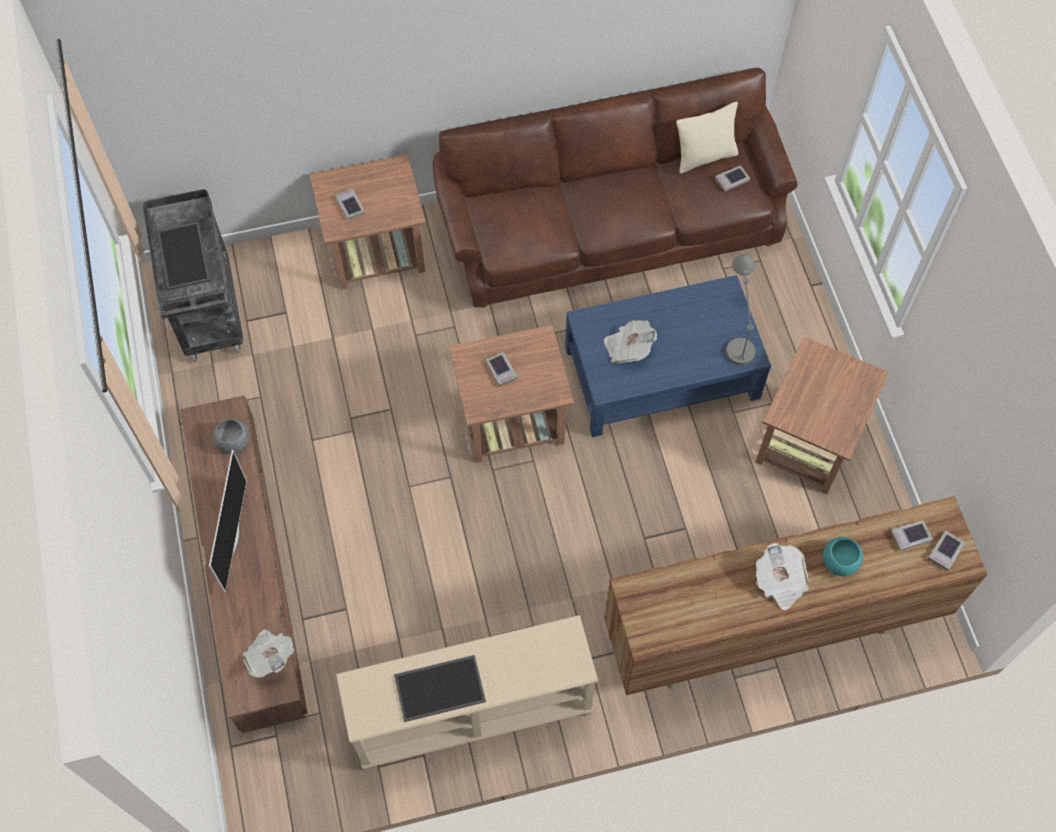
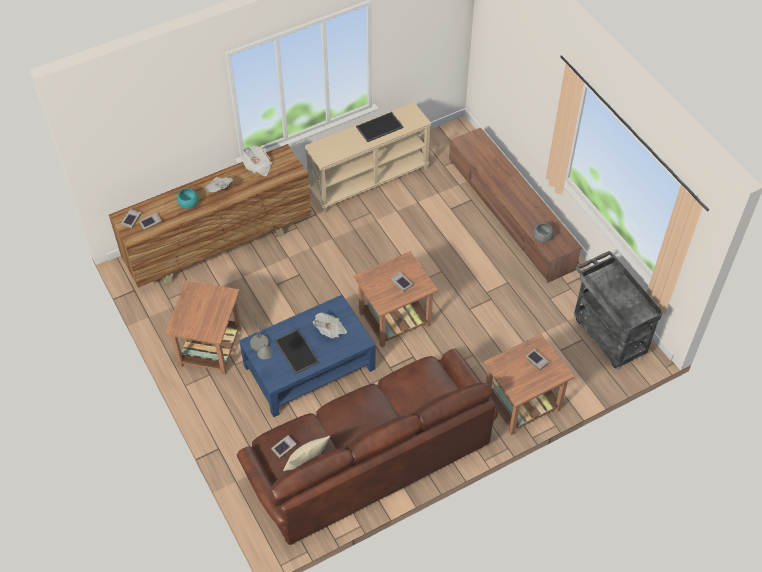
camera: 165 degrees right, 10 degrees down
(185, 256) = (618, 294): tray -> tray (295, 351)
(232, 539) = (518, 194): television -> none
(270, 656) = (472, 152): newspaper -> newspaper (257, 166)

